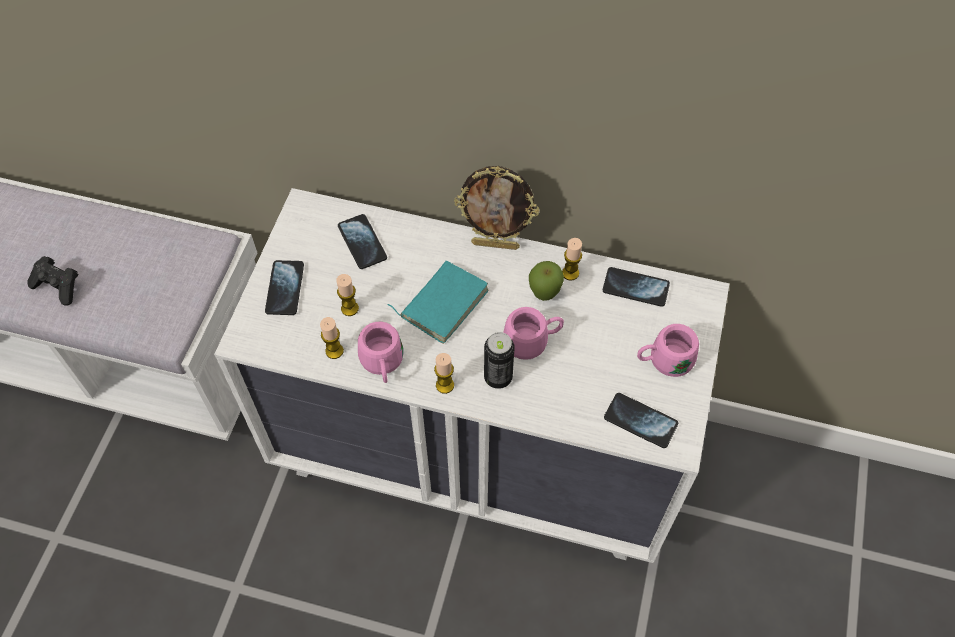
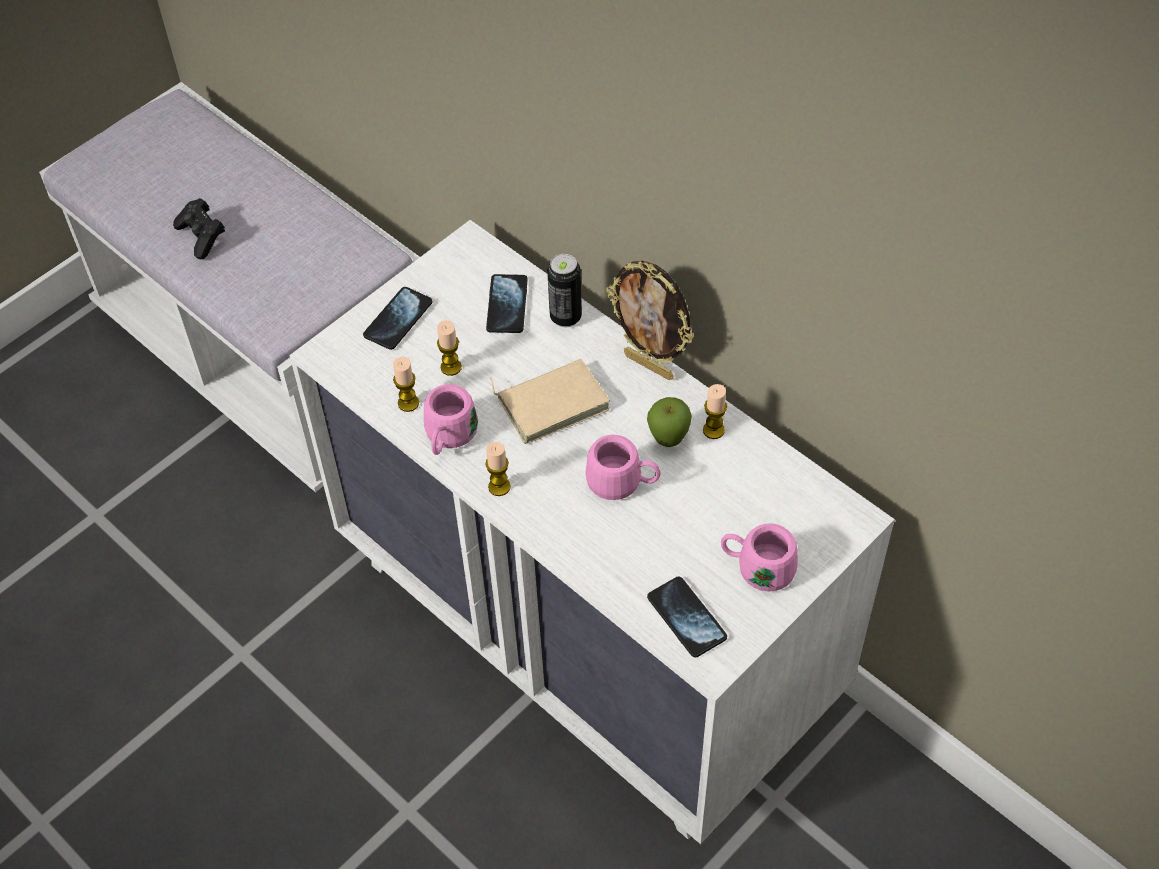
camera: 30 degrees right, 5 degrees down
(442, 302) = (552, 402): turquoise book -> beige book
(498, 378) = (560, 504): can -> can (565, 317)
(635, 288) = (778, 477): phone -> none

